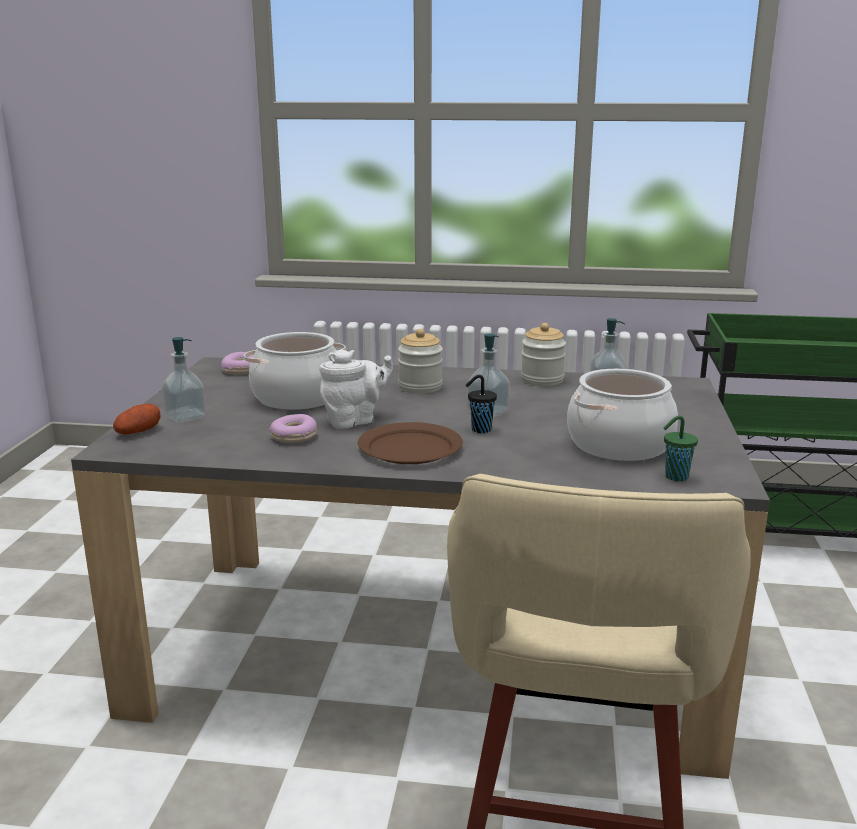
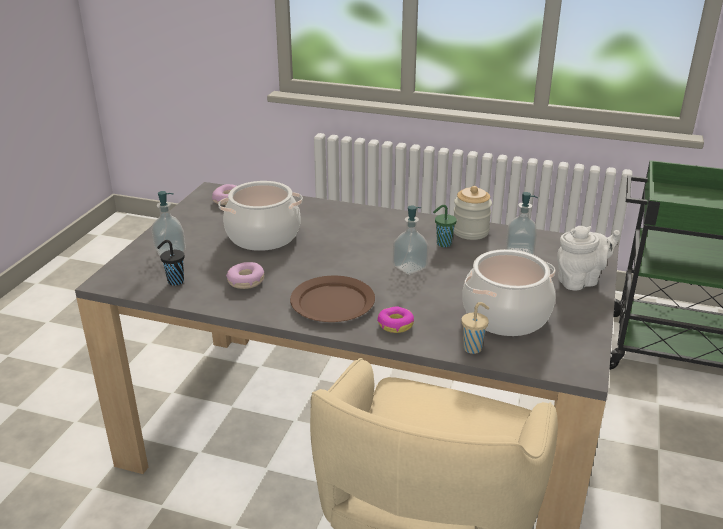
camera: 10 degrees right, 10 degrees up
(138, 432) = (131, 264): potato -> none
(354, 421) = (299, 267): white teapot -> white teapot (580, 281)
(420, 387) = (365, 232): jar -> none
(480, 430) = (396, 287): black cup -> black cup (174, 281)
(495, 461) = (395, 324): none -> donut
(597, 474) = (473, 348): none -> beige cup
(675, 477) = (537, 358): green cup -> green cup (443, 244)

